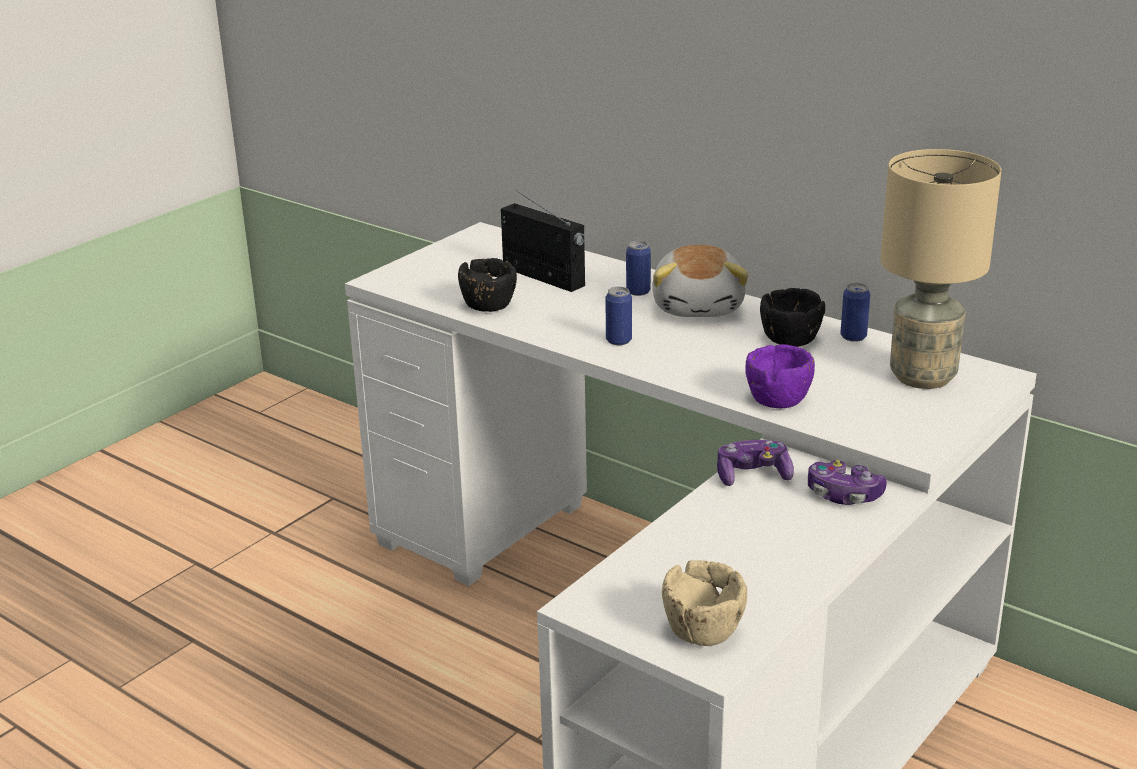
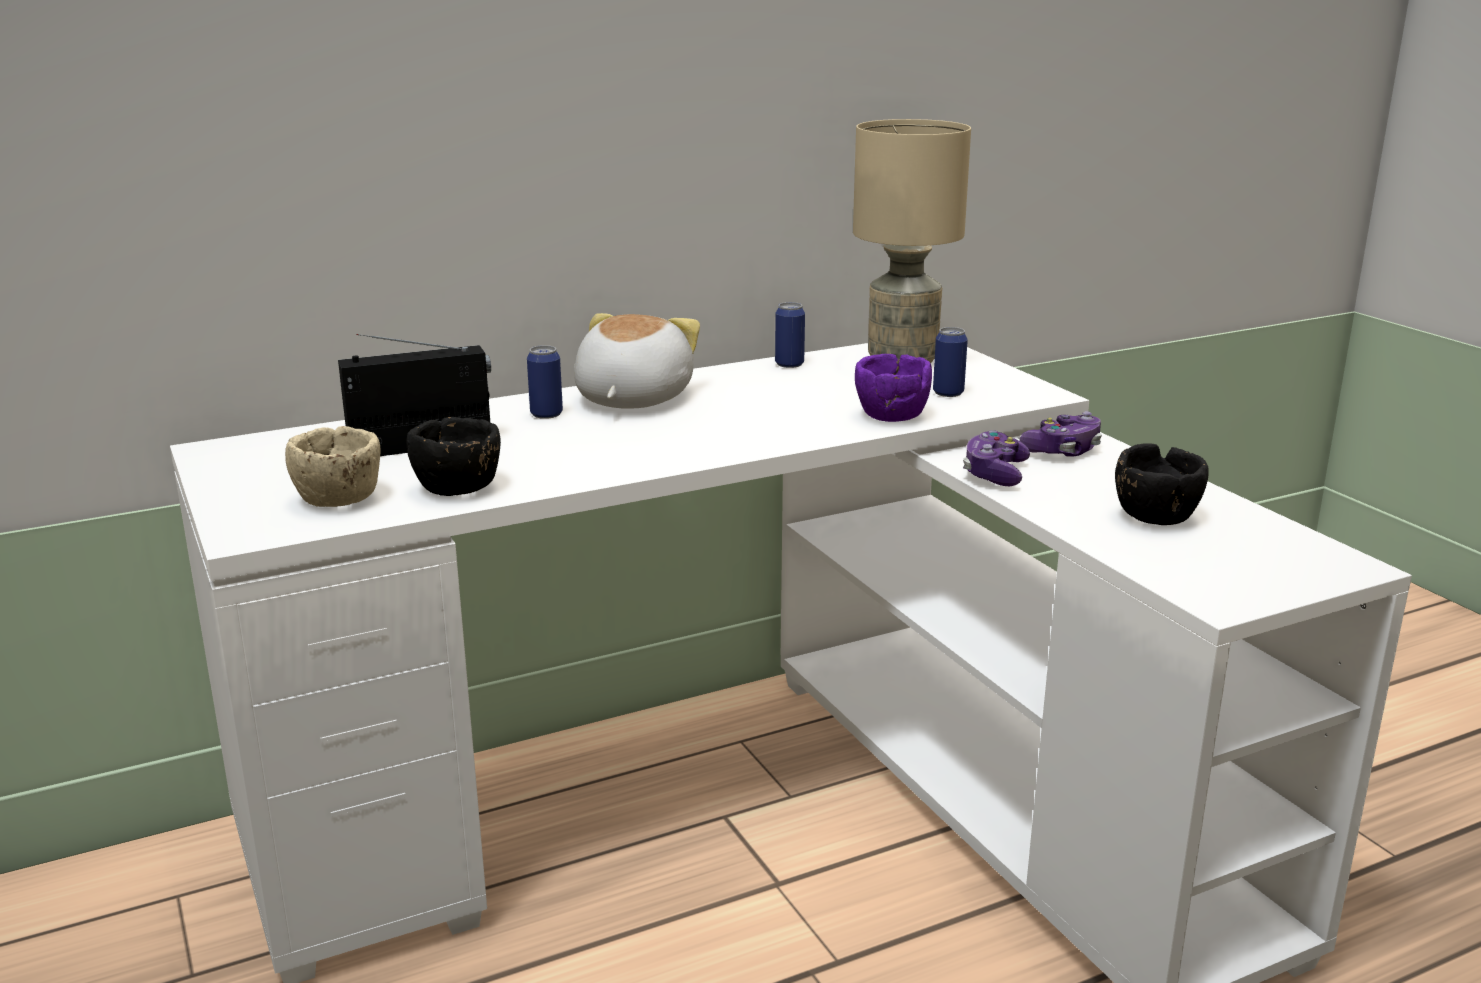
camera: 65 degrees left, 5 degrees down
(618, 340) = (663, 446): can -> can (948, 393)
(699, 306) = (630, 399): plush toy -> plush toy turned 105 degrees counterclockwise
(703, 632) = (1294, 558): beige bowl -> beige bowl (340, 499)
(789, 339) = (763, 385): black bowl -> black bowl (1155, 517)

